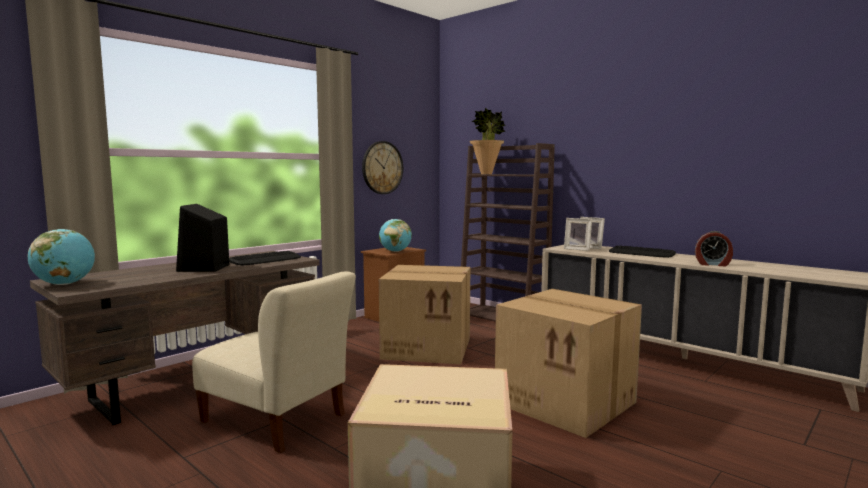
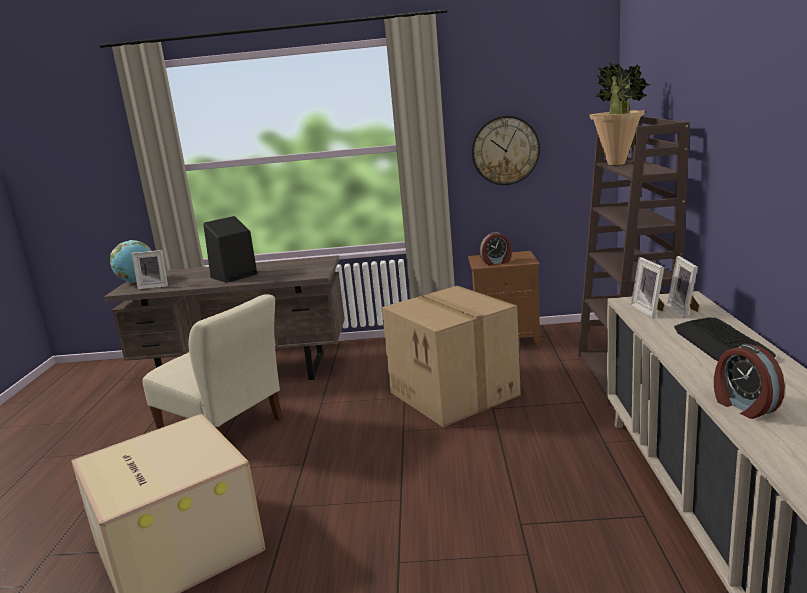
camera: 50 degrees right, 10 degrees up
(114, 283) = (154, 286): none -> picture frame
(266, 259) = (295, 270): keyboard -> none
(277, 421) = (224, 427): beige chair -> beige chair turned 45 degrees counterclockwise
(395, 251) = (496, 262): globe -> alarm clock
(567, 402) = (438, 525): cardboard box -> none

